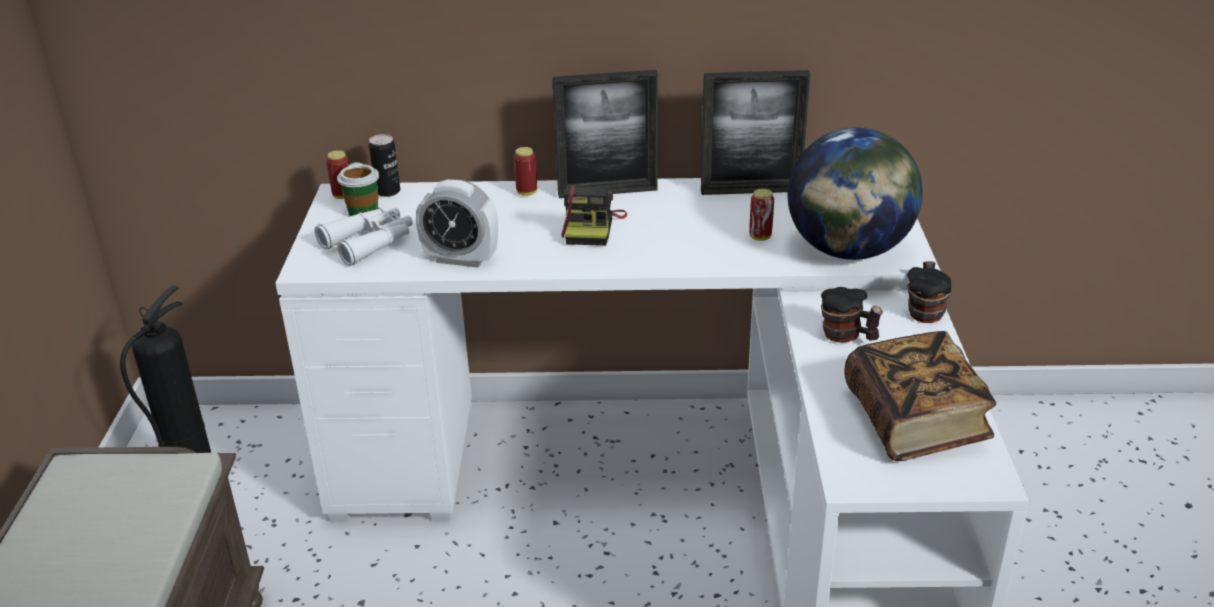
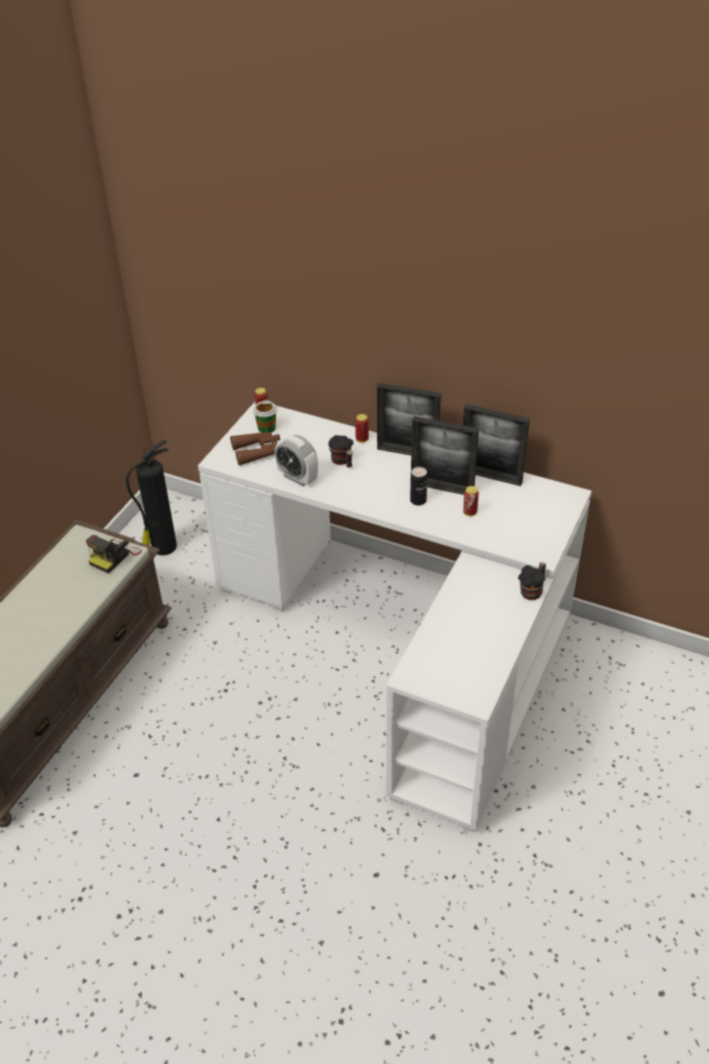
camera: 25 degrees right, 10 degrees up
(370, 242) = (258, 451): white binoculars -> brown binoculars
(388, 191) = (287, 416): can -> can (418, 500)
(592, 227) = (381, 476): camera -> camera (114, 556)
(694, 219) = (442, 488): none -> picture frame
(847, 337) = (474, 593): mug -> mug (342, 462)
(848, 251) = (512, 538): globe -> none
(914, 421) = (467, 656): book -> none

